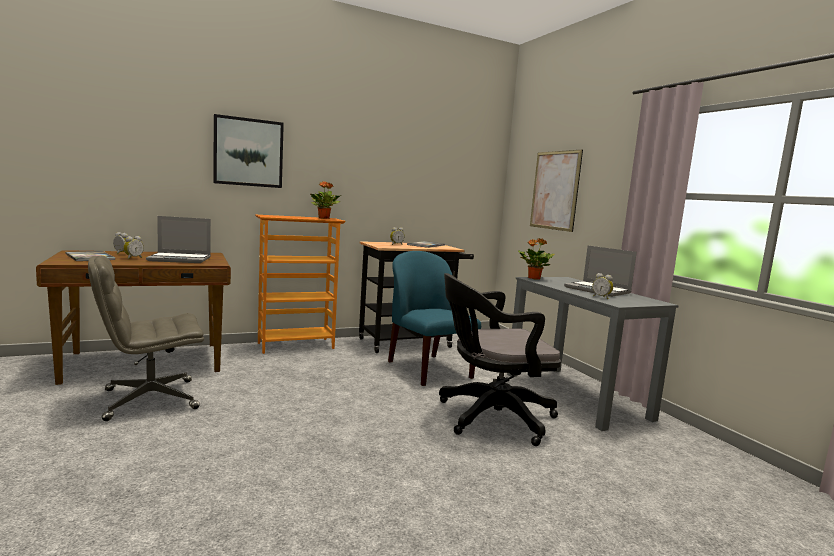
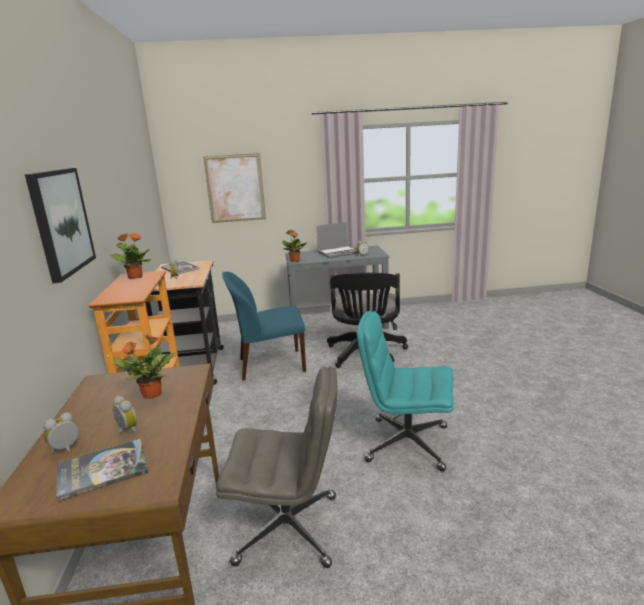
camera: 70 degrees left, 10 degrees up
(149, 400) = (289, 528): grey office chair -> grey office chair turned 75 degrees counterclockwise
(181, 259) = (151, 394): laptop -> potted plant
(269, 449) = (406, 443): none -> turquoise office chair

